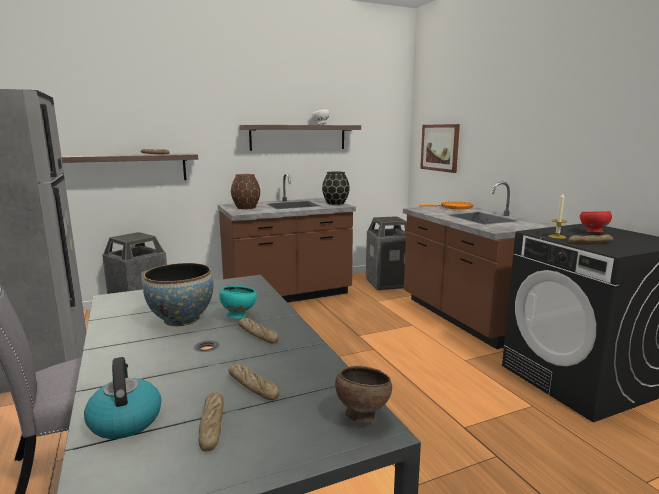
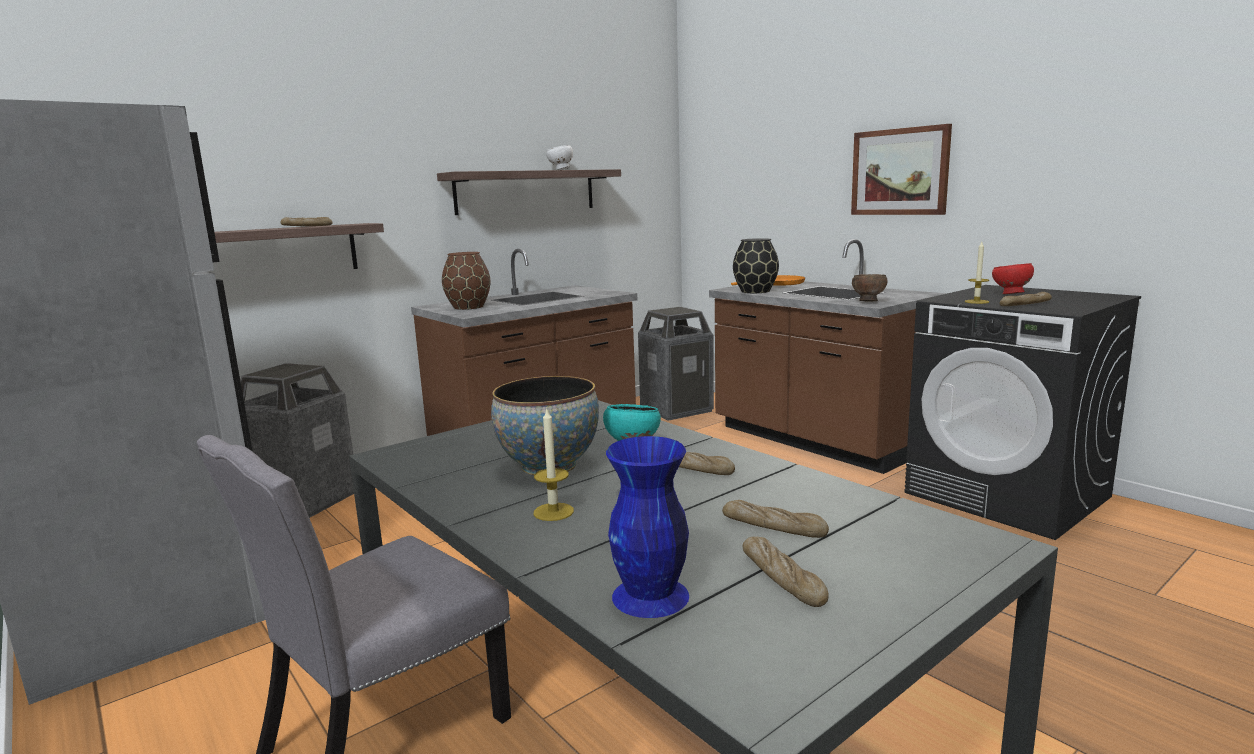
camera: 15 degrees left, 0 degrees up
(125, 420) = (649, 596): kettle -> blue vase
(146, 351) = (553, 512): none -> candle
(335, 203) = (600, 291): black vase -> black vase (755, 291)
(361, 416) = (956, 534): brown bowl -> brown bowl (867, 302)
(440, 147) = (736, 199): picture -> picture (899, 172)

